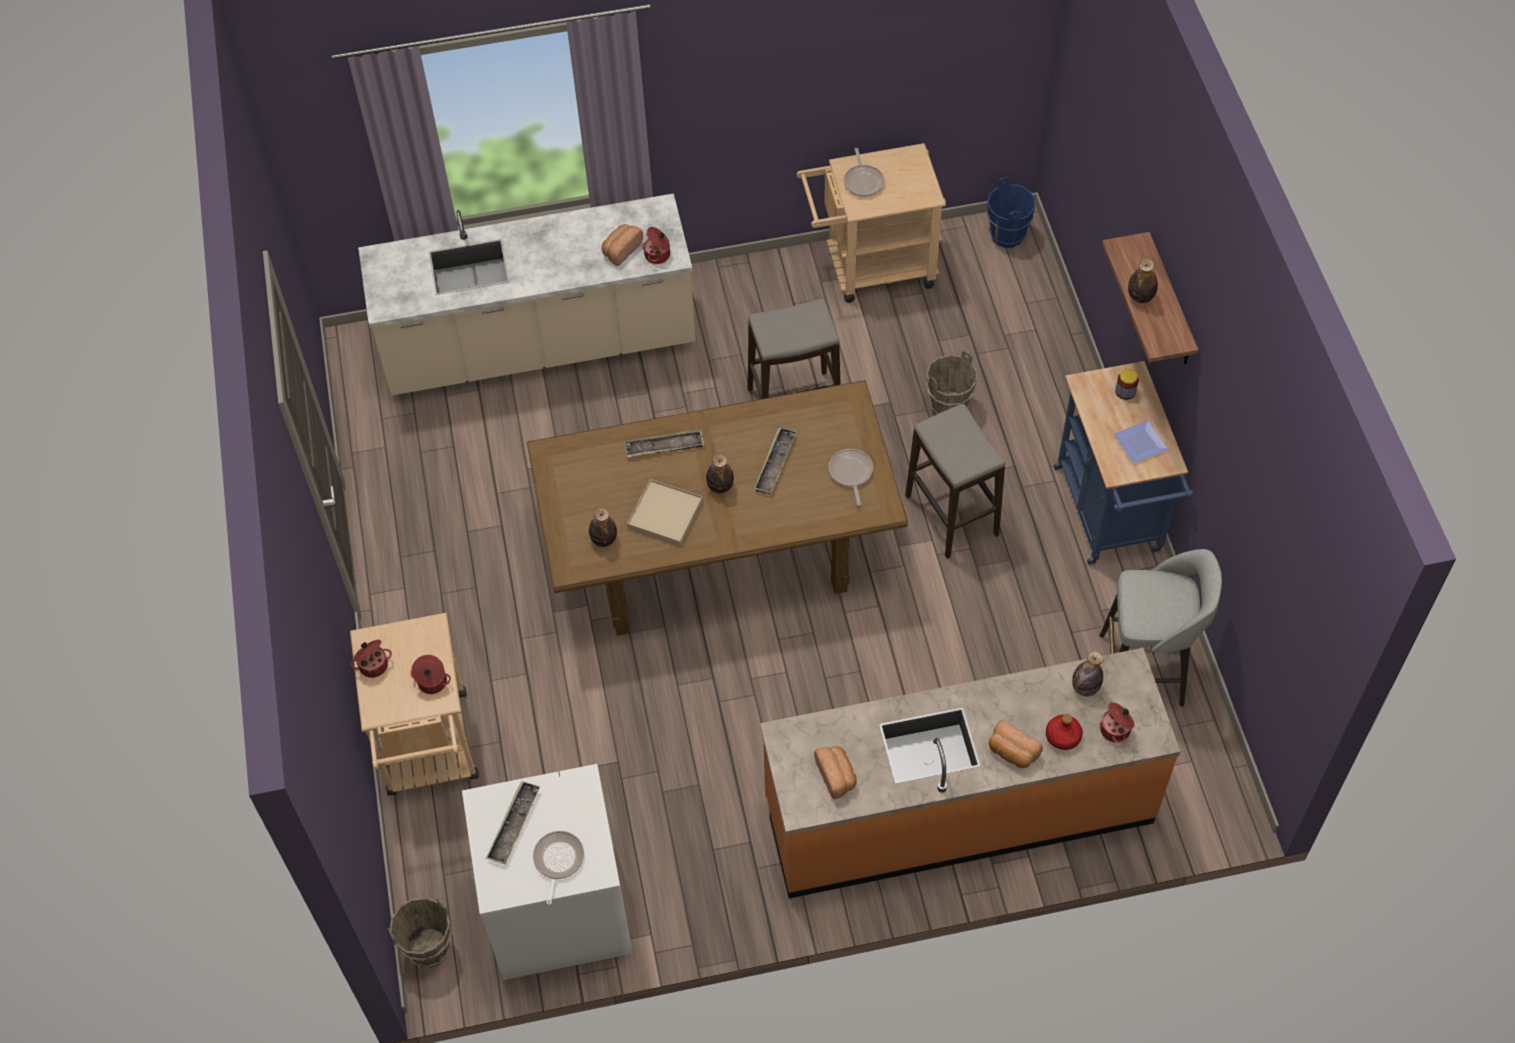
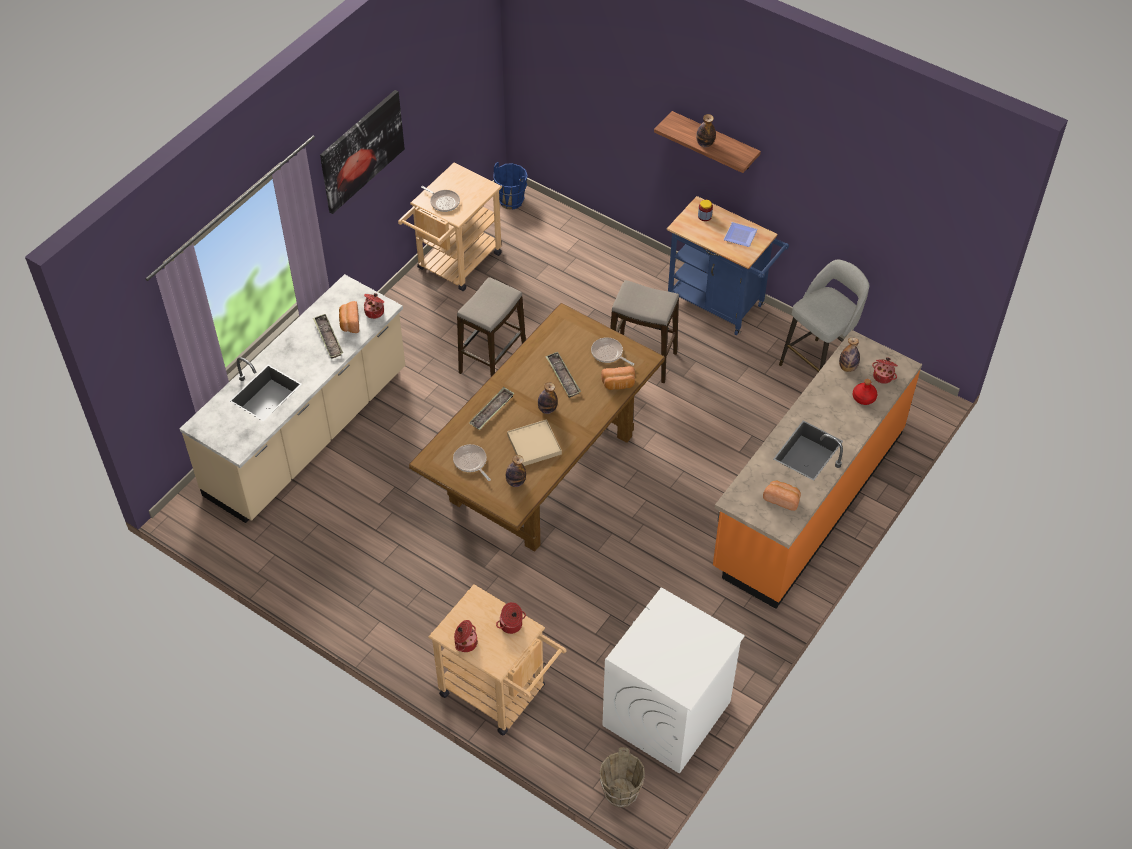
camera: 45 degrees left, 5 degrees down
(514, 825) = (655, 652): tray -> tray (328, 338)
(558, 861) = (699, 650): frying pan -> frying pan (471, 462)
(753, 59) = (362, 150): none -> picture
(949, 407) = (579, 307): brown bucket -> none
(1012, 752) = (850, 423): bread -> bread (618, 384)

